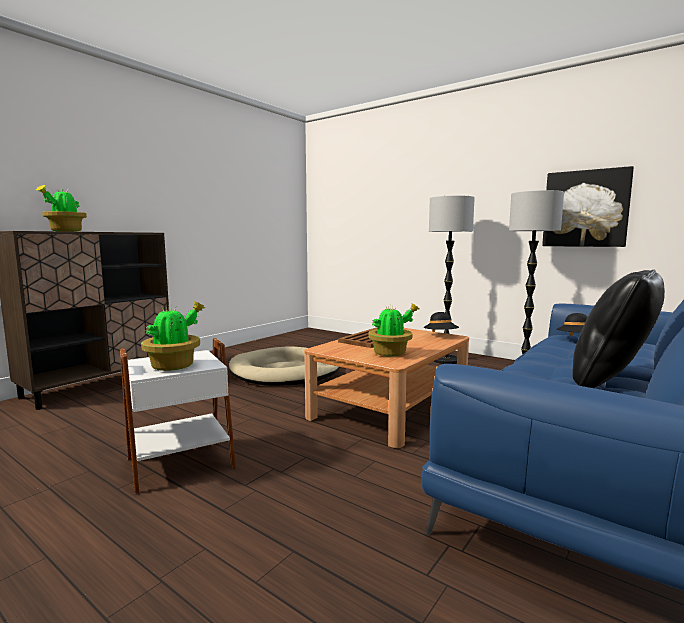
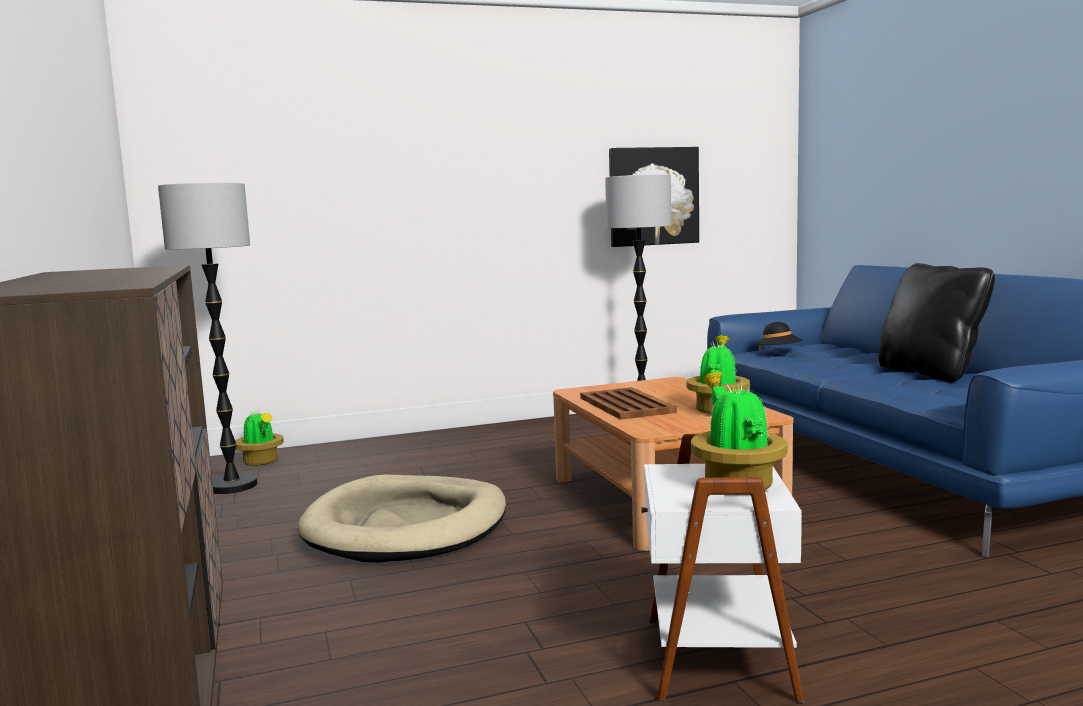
camera: 55 degrees left, 0 degrees up
(65, 231) = (108, 280): potted plant -> potted plant (261, 462)
(441, 335) = (657, 383): black hat -> none
(445, 360) = (535, 436): floor lamp -> floor lamp (231, 486)

